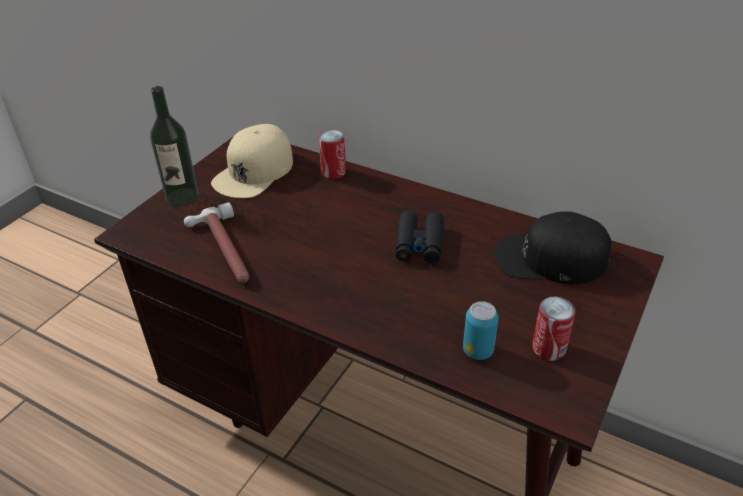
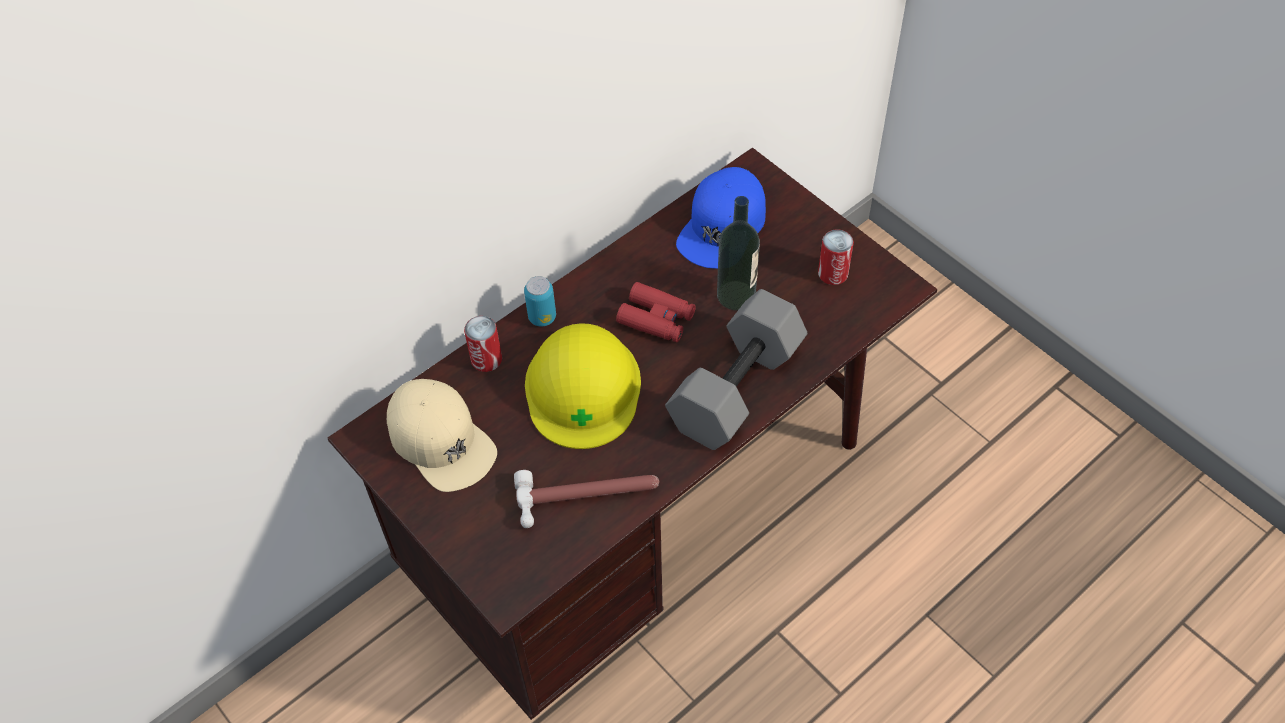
camera: 70 degrees left, 15 degrees up
(182, 197) = (459, 527): bottle -> bottle (736, 295)
(328, 222) = (583, 387): none -> yellow hard hat
(371, 308) = (735, 385): none -> grey dumbbell
(419, 244) = (656, 319): black binoculars -> red binoculars
(478, 351) = (818, 322): can -> can (542, 317)
(550, 258) = (722, 226): black cap -> blue cap

